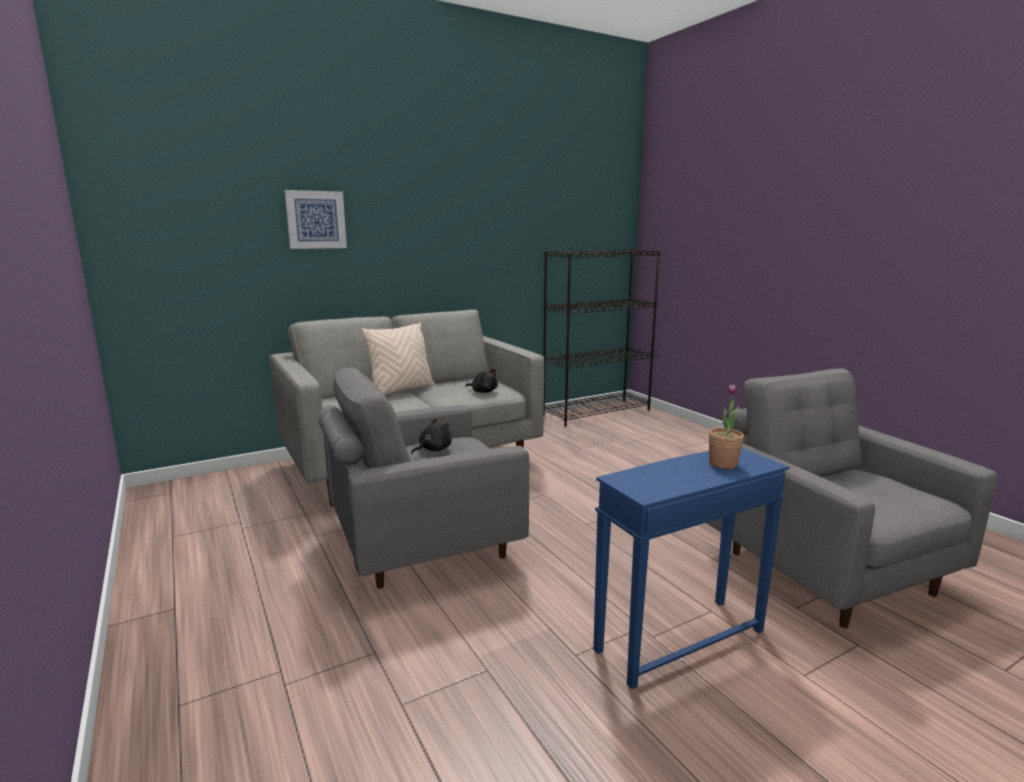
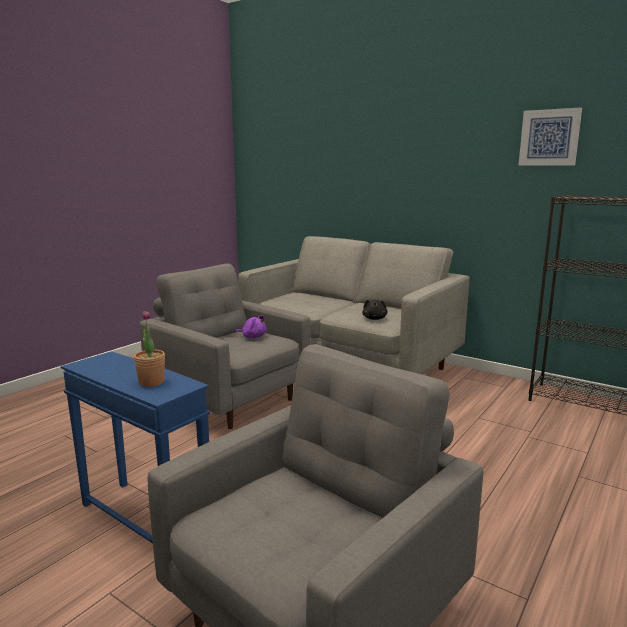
camera: 65 degrees right, 0 degrees up
(316, 220) = (344, 161): picture -> picture (549, 137)
(401, 390) = (341, 301): beige pillow -> none
(433, 450) = (253, 337): black plush toy -> purple plush toy

